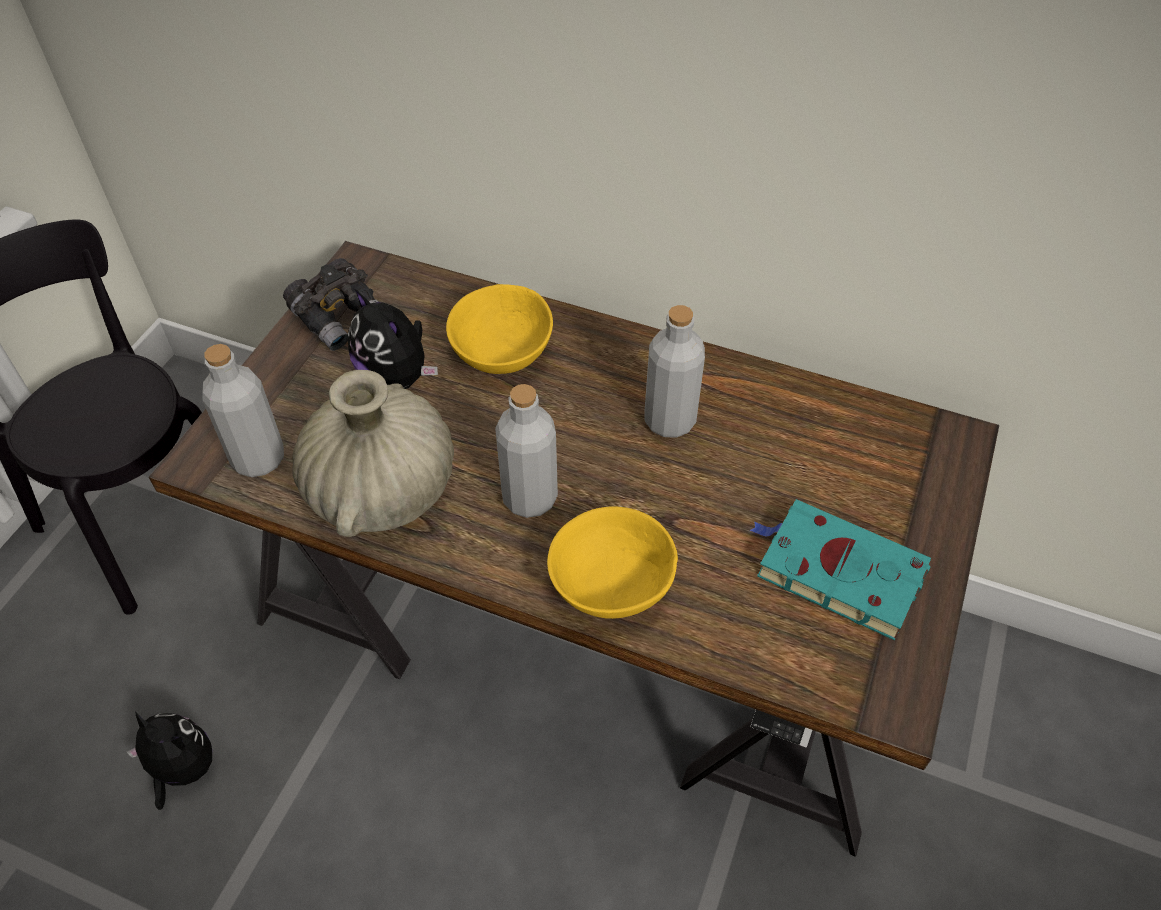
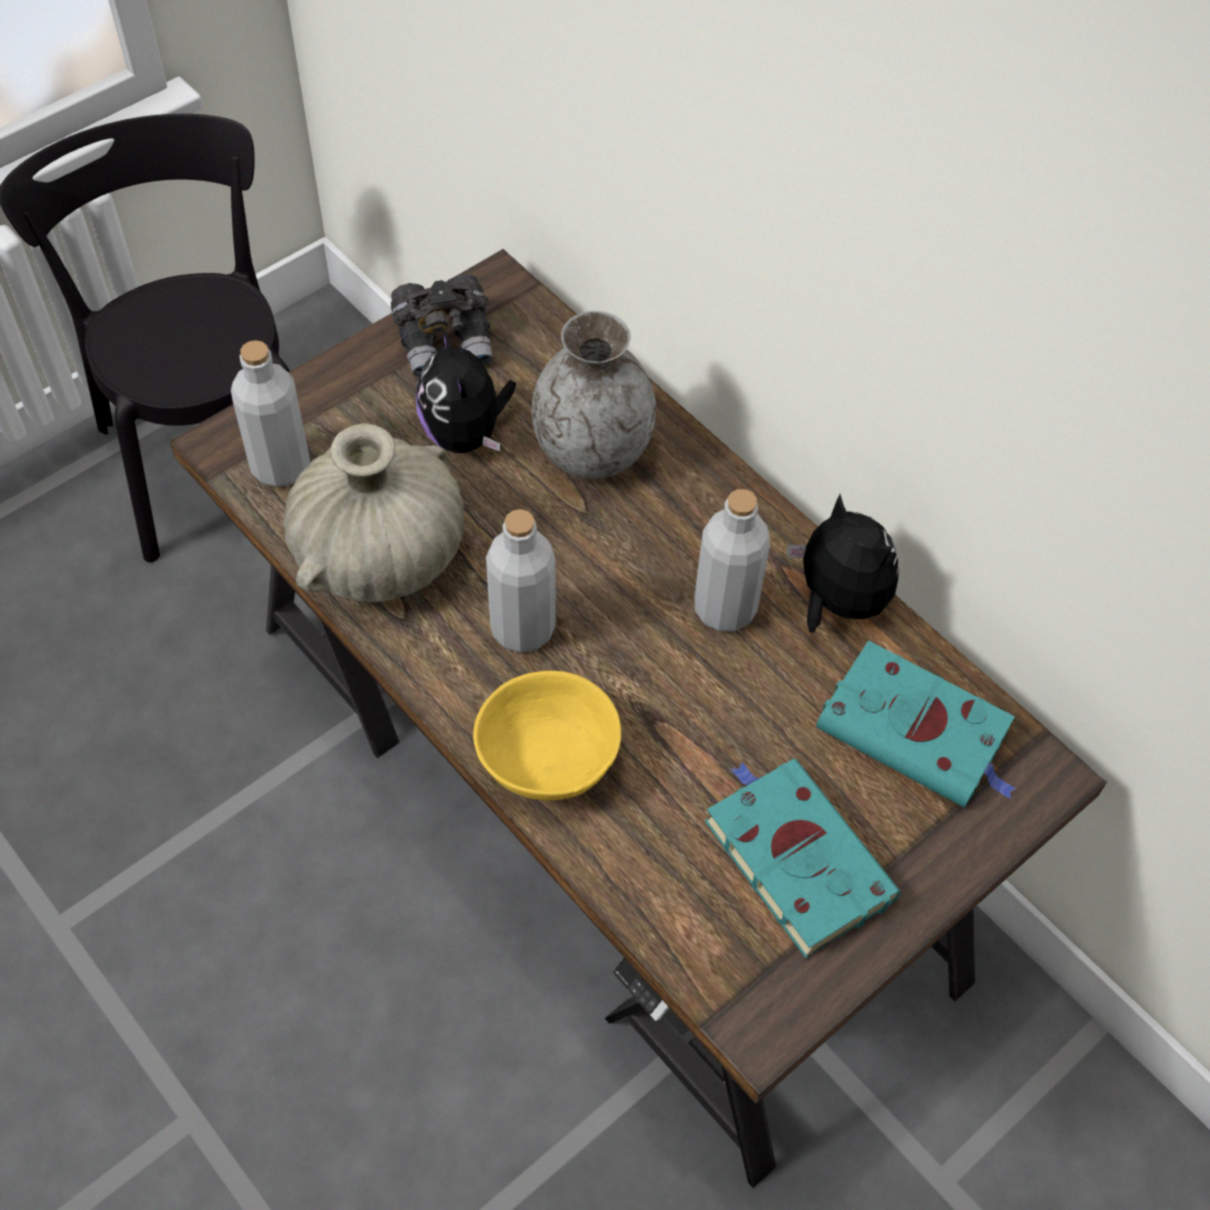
camera: 25 degrees right, 5 degrees up
(182, 769) = (122, 748): plush toy -> plush toy (836, 601)
(501, 352) = (592, 451): yellow bowl -> grey vase
(858, 447) = (917, 732): none -> turquoise book

